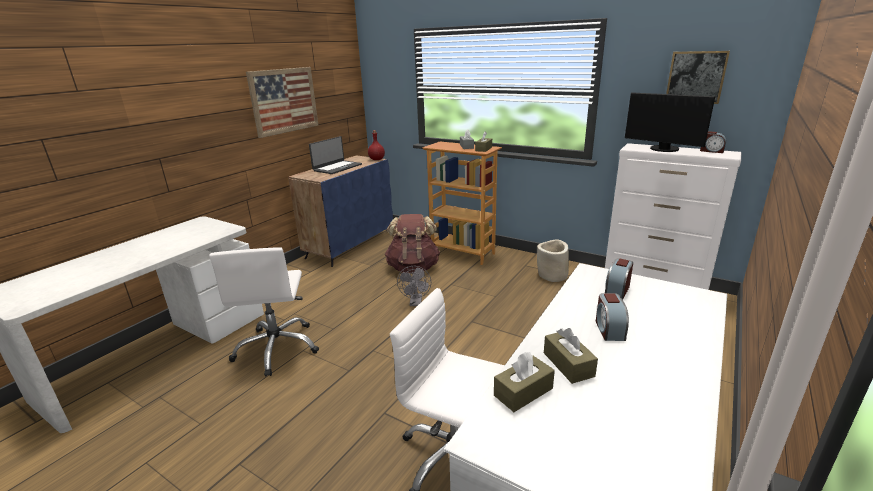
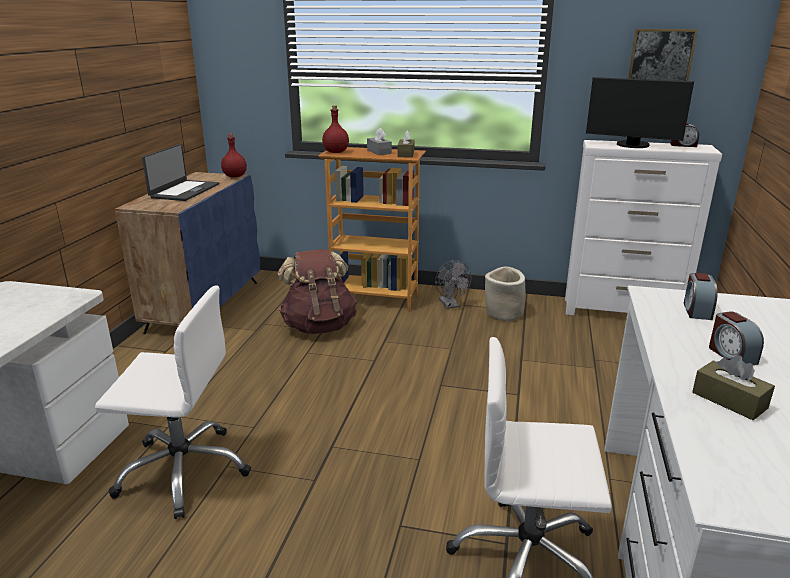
camera: 20 degrees left, 0 degrees up
(277, 348) = (184, 470): white office chair -> white office chair turned 60 degrees counterclockwise
(284, 101) = (102, 90): picture -> none
(416, 303) = (352, 373): grey fan -> grey fan (450, 305)
(436, 145) = (336, 152): none -> red bottle
(523, 392) = (715, 440): brown tissue box -> none

